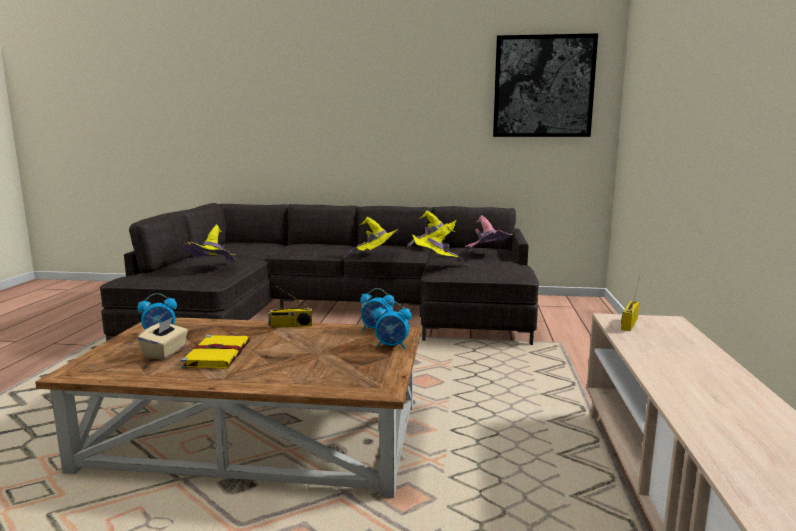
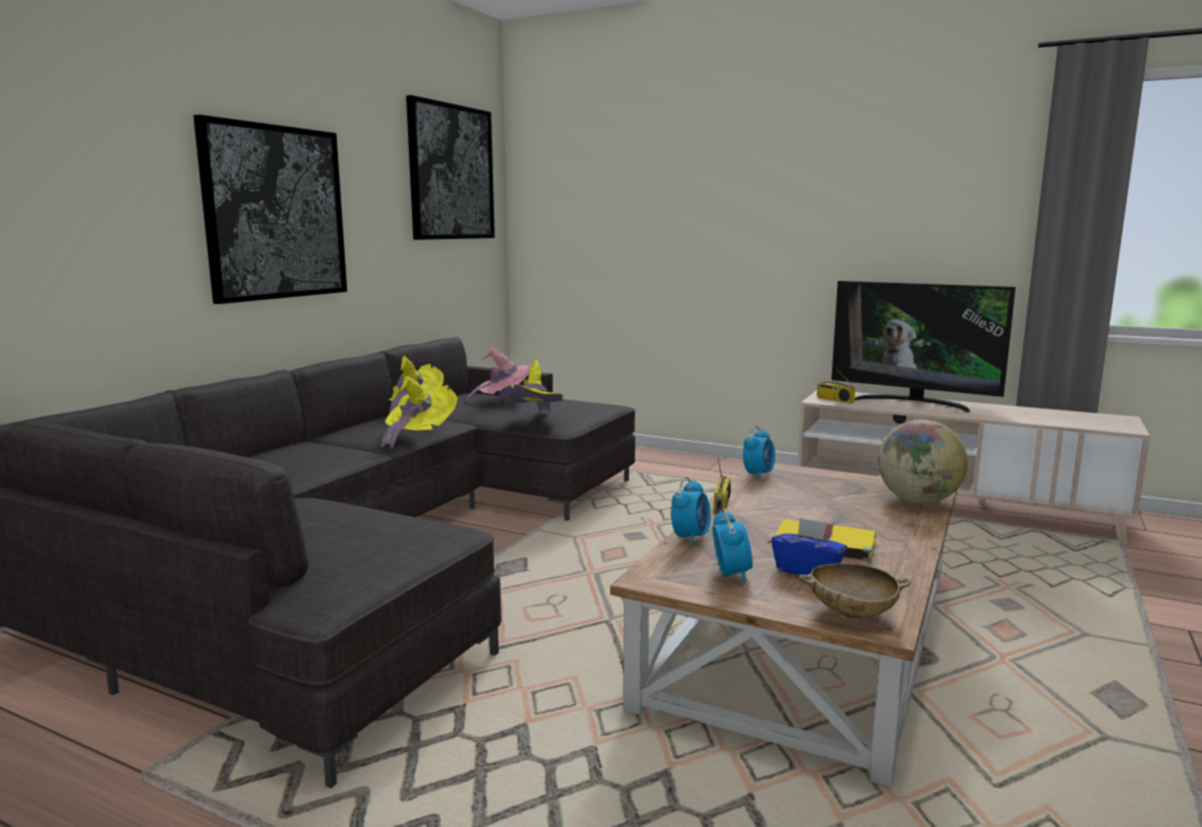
camera: 70 degrees left, 0 degrees up
(93, 365) = (851, 613): none -> beige bowl
(165, 352) = (807, 570): beige tissue box -> blue tissue box
(214, 270) = (367, 525): yellow hat -> none
(337, 383) = (917, 501): none -> globe
(376, 120) = (275, 213): none -> picture
(392, 346) = (816, 475): alarm clock -> alarm clock (690, 538)
(688, 357) = (913, 402): none -> television

